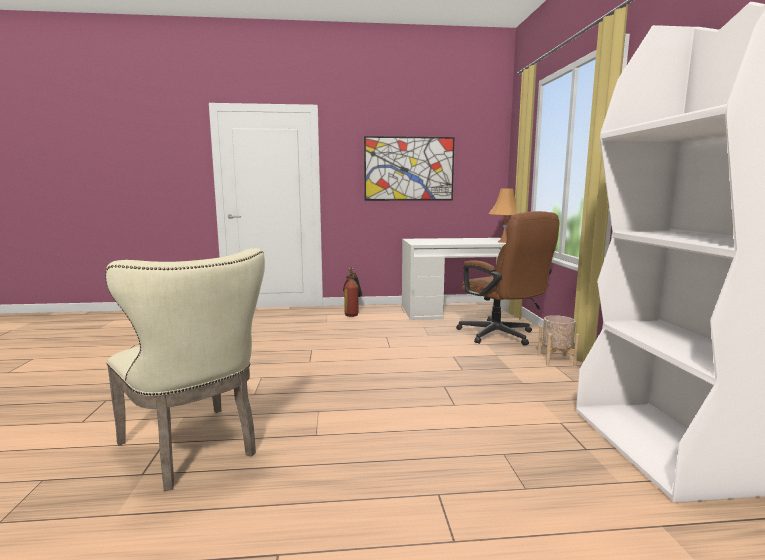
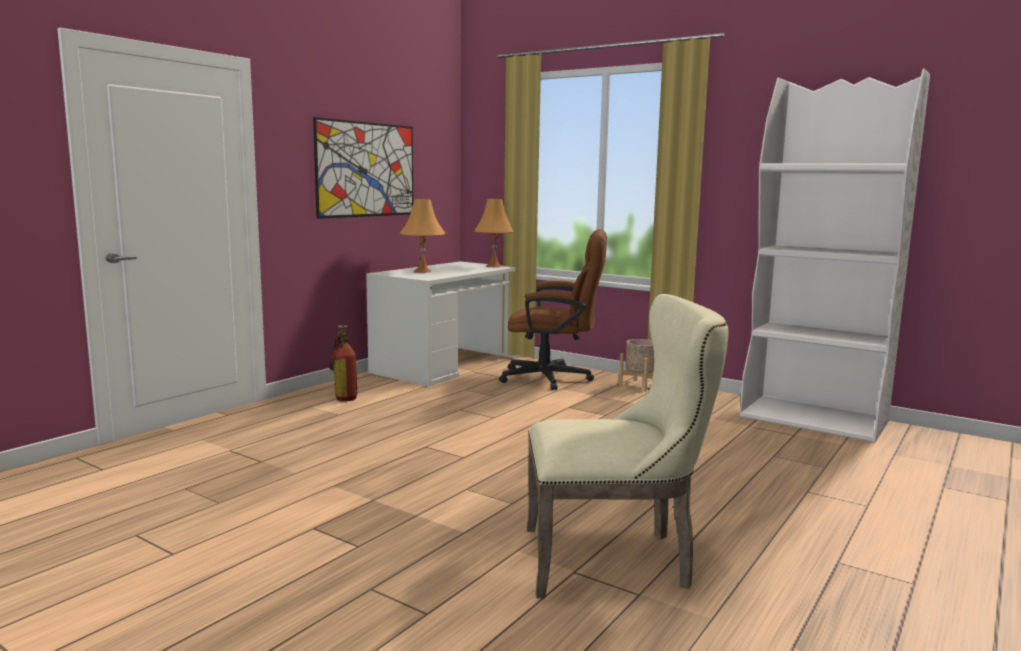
camera: 50 degrees left, 0 degrees up
(438, 240) = (422, 271): none -> orange table lamp

